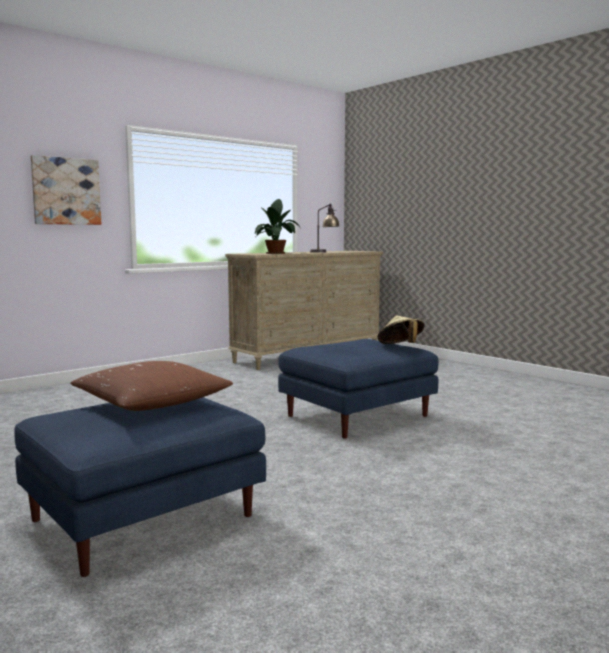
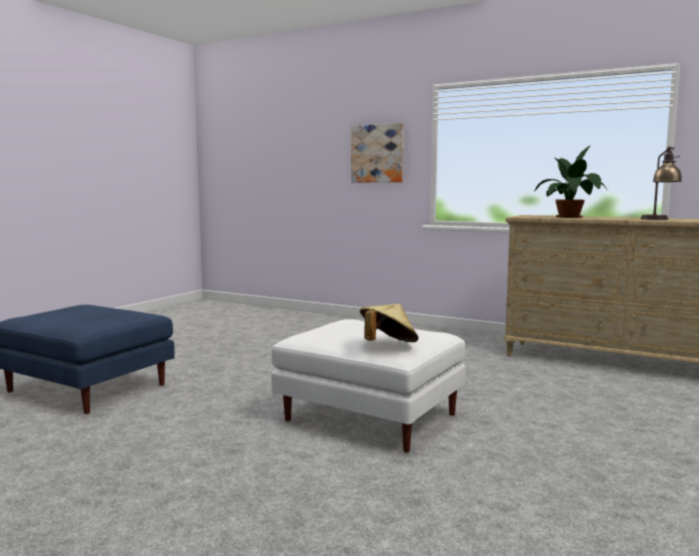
camera: 70 degrees right, 0 degrees up
(151, 403) = (103, 313): brown pillow -> none
(356, 416) = (368, 417): blue ottoman -> white ottoman

